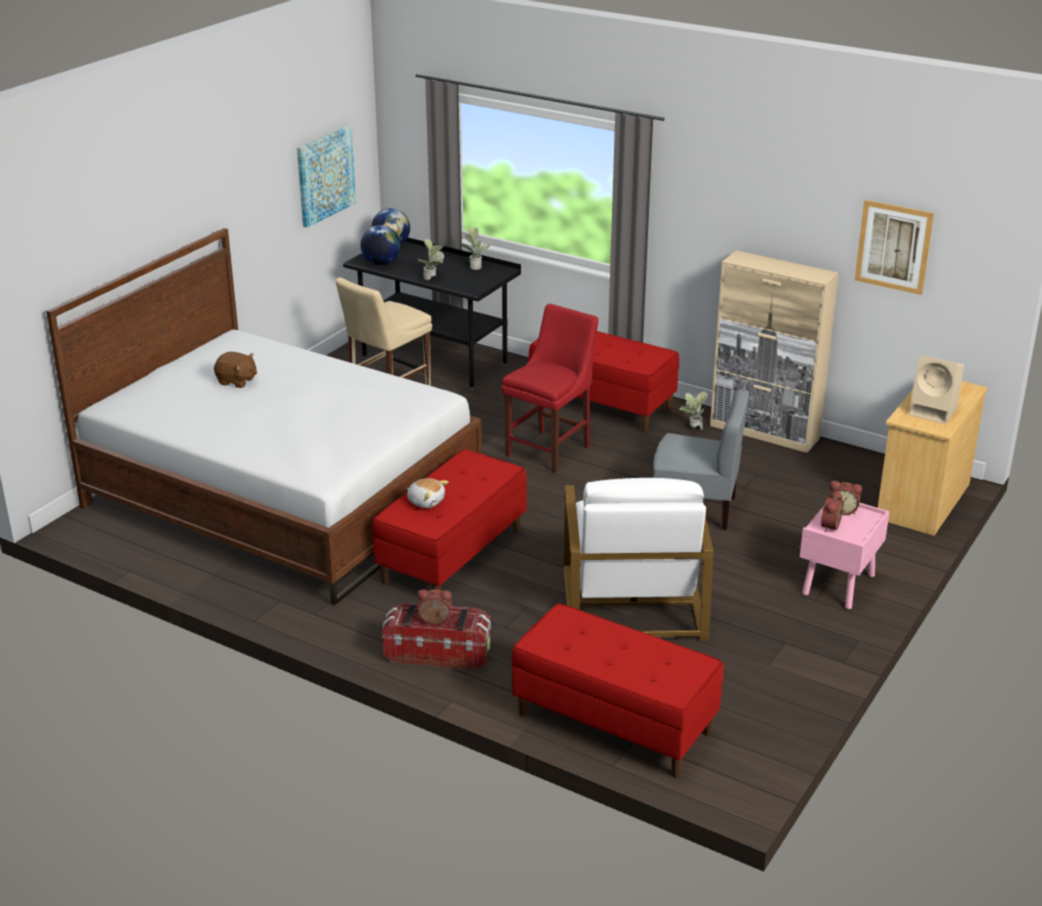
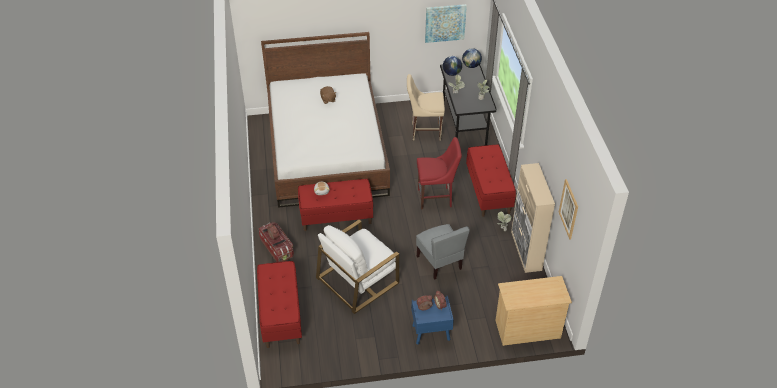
camera: 50 degrees right, 15 degrees up
(838, 585) = (430, 333): pink nightstand -> blue nightstand
(934, 412) = (524, 294): beige speaker -> none

